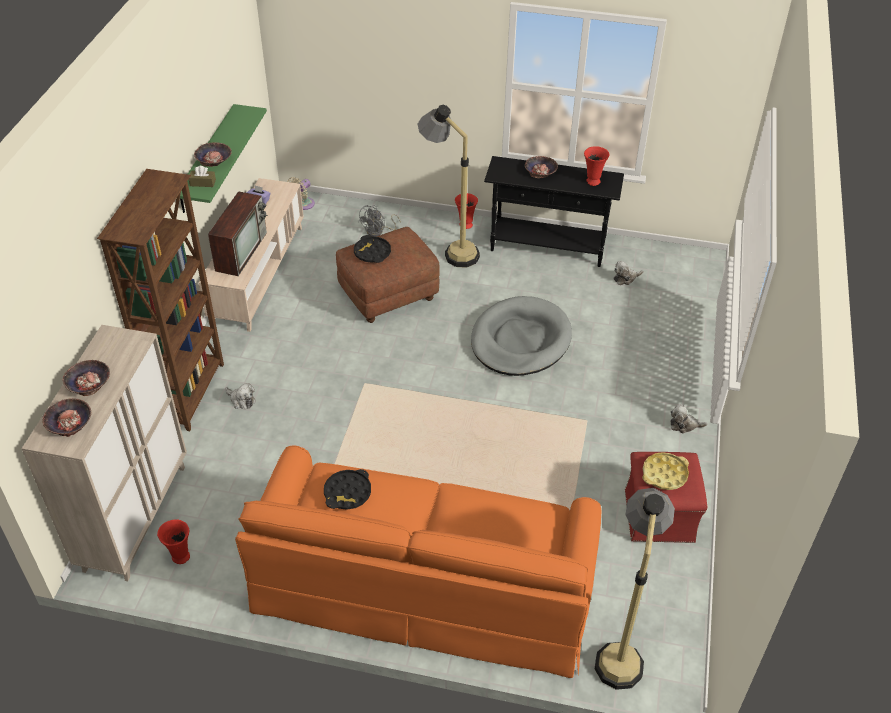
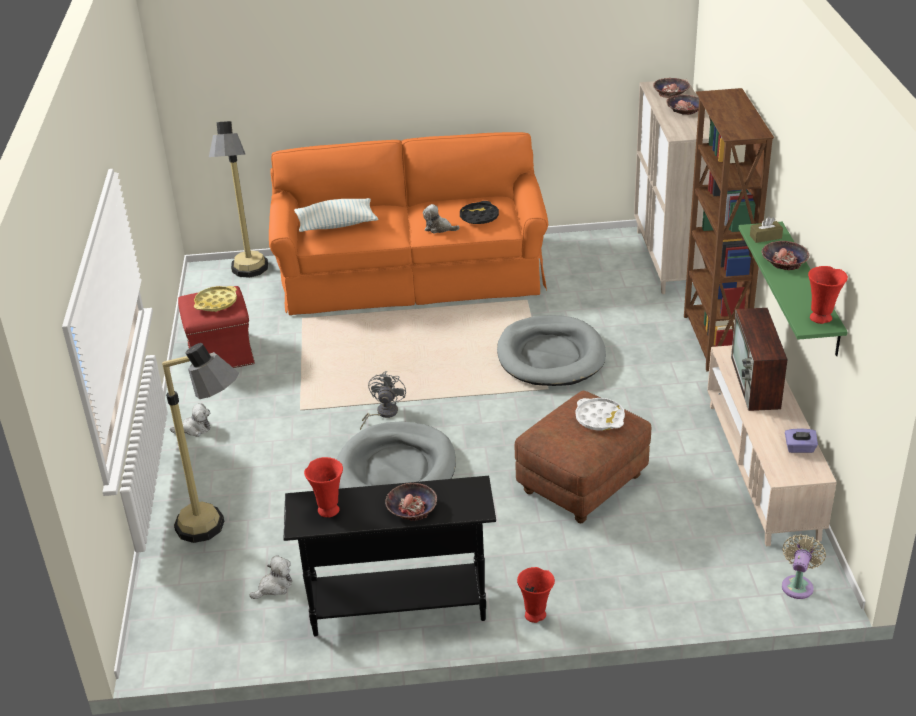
camera: 165 degrees right, 10 degrees down
(180, 556) = (611, 249): red vase -> red vase (821, 318)
(241, 400) = (659, 348): plush toy -> plush toy (439, 228)
(341, 419) = (550, 355): none -> grey dog bed
(372, 252) = (599, 418): black tray -> white tray
(378, 231) = (655, 569): grey fan -> grey fan (383, 413)
(449, 249) = (539, 567): floor lamp -> floor lamp (219, 531)
(515, 531) = (336, 225): none -> pillow

